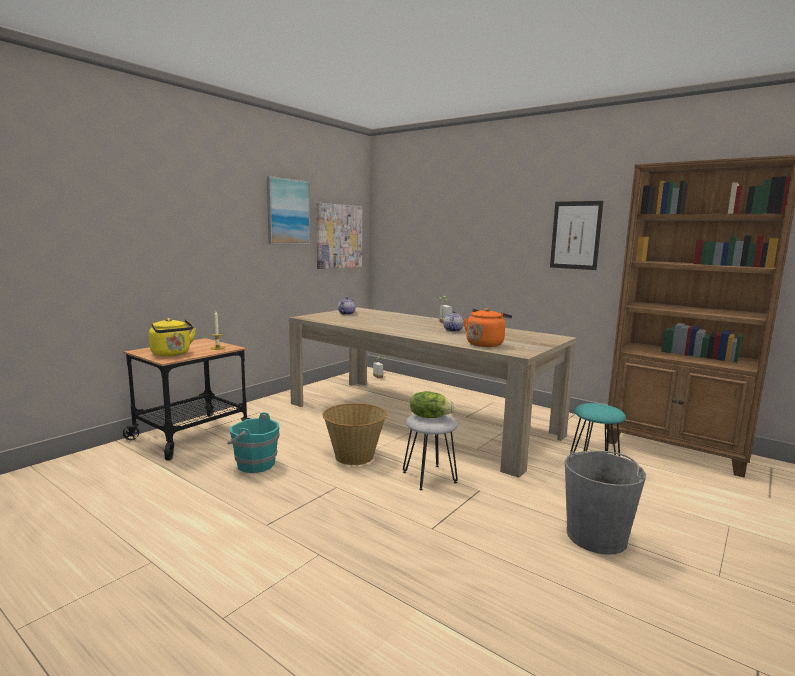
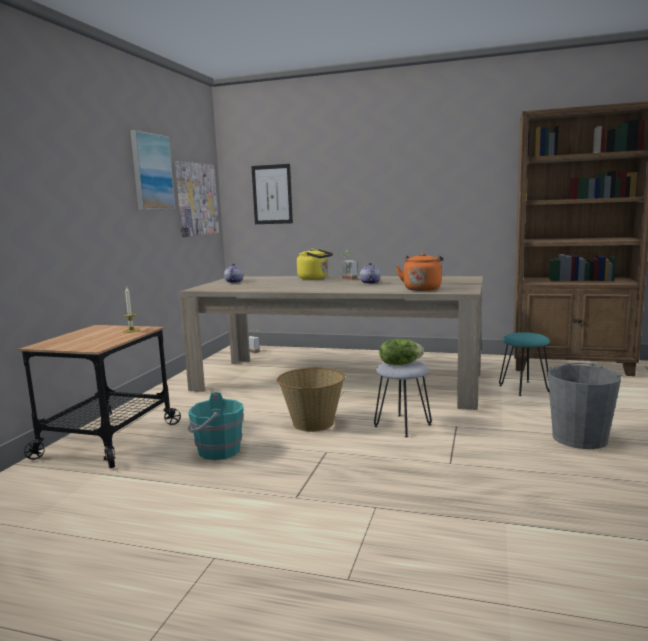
camera: 20 degrees left, 0 degrees up
(172, 354) = (89, 342): yellow kettle -> yellow kettle (315, 278)
(575, 235) = (455, 182): picture -> picture (272, 194)

